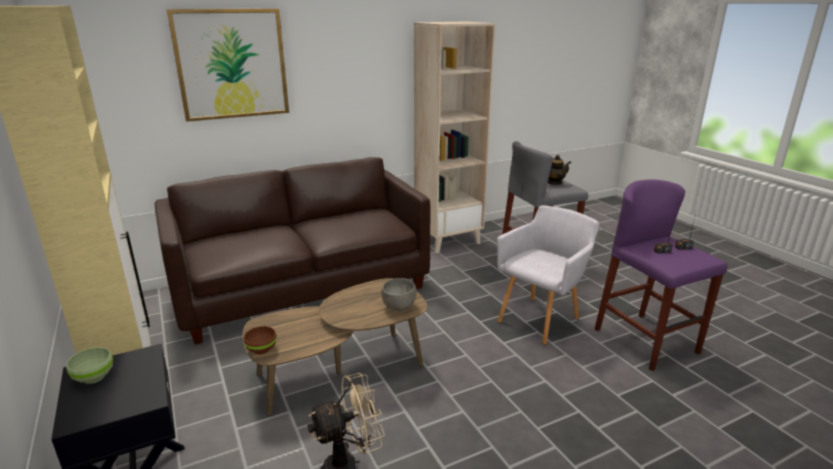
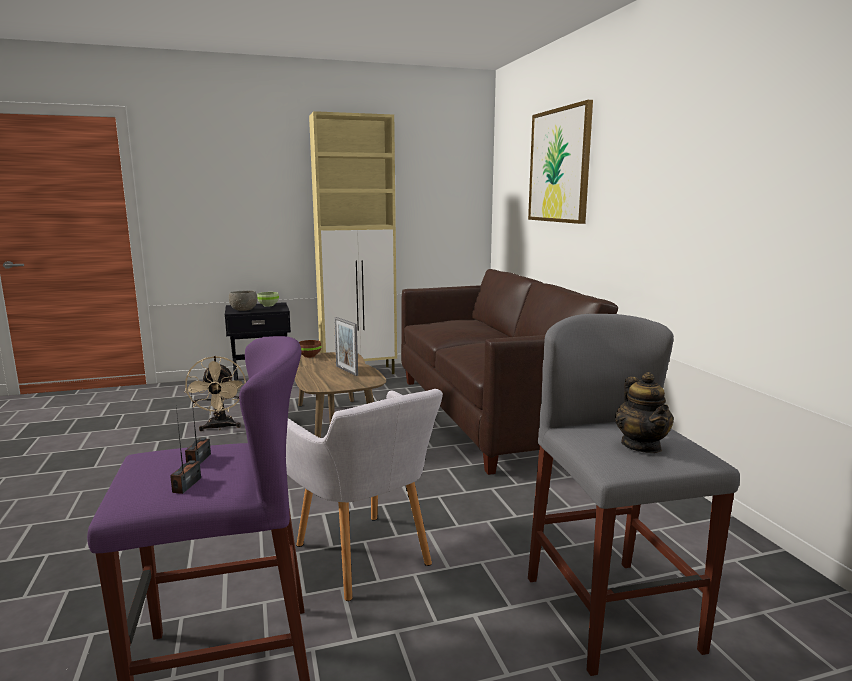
camera: 100 degrees right, 10 degrees down
(359, 300) = (346, 370): none -> picture frame
(398, 307) = (320, 382): grey bowl -> grey bowl (244, 310)
(448, 240) = (679, 515): beige bookcase -> none

